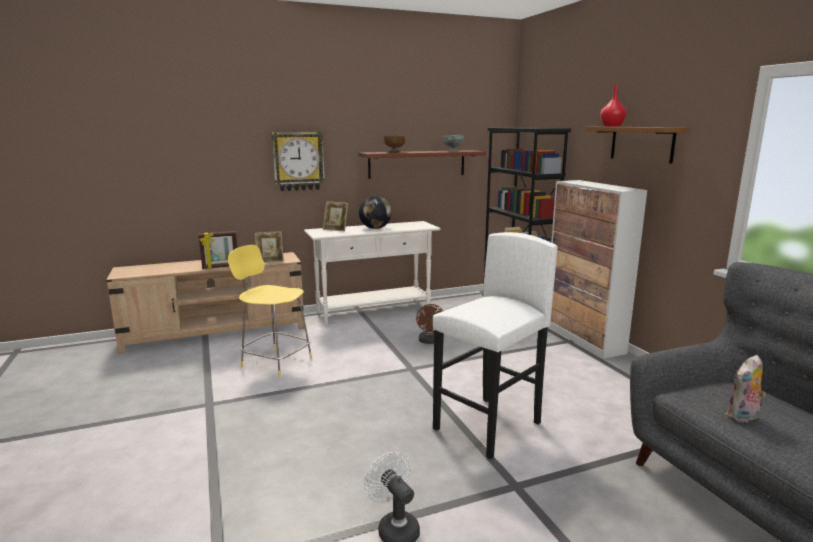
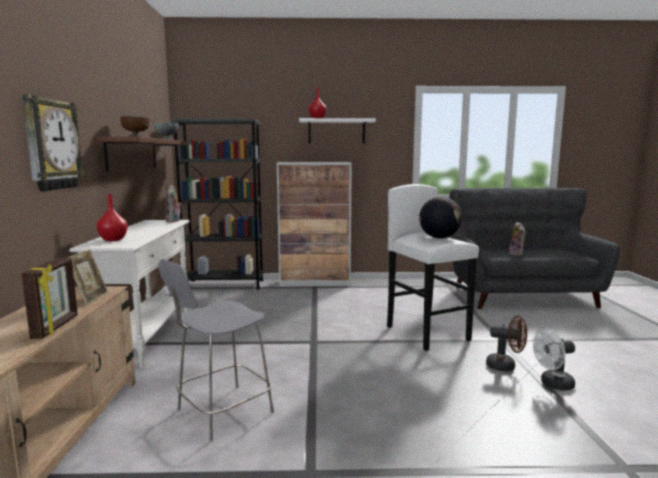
camera: 70 degrees left, 5 degrees down
(275, 362) = (221, 412): yellow stool -> grey stool
(336, 230) = (113, 239): picture frame -> red vase
(375, 228) = (144, 230): globe -> globe (439, 237)
(425, 226) = (174, 221): none -> plush toy
(429, 341) = (263, 326): brown fan -> brown fan (505, 366)
(641, 144) = (336, 131): brown shelf -> white shelf

